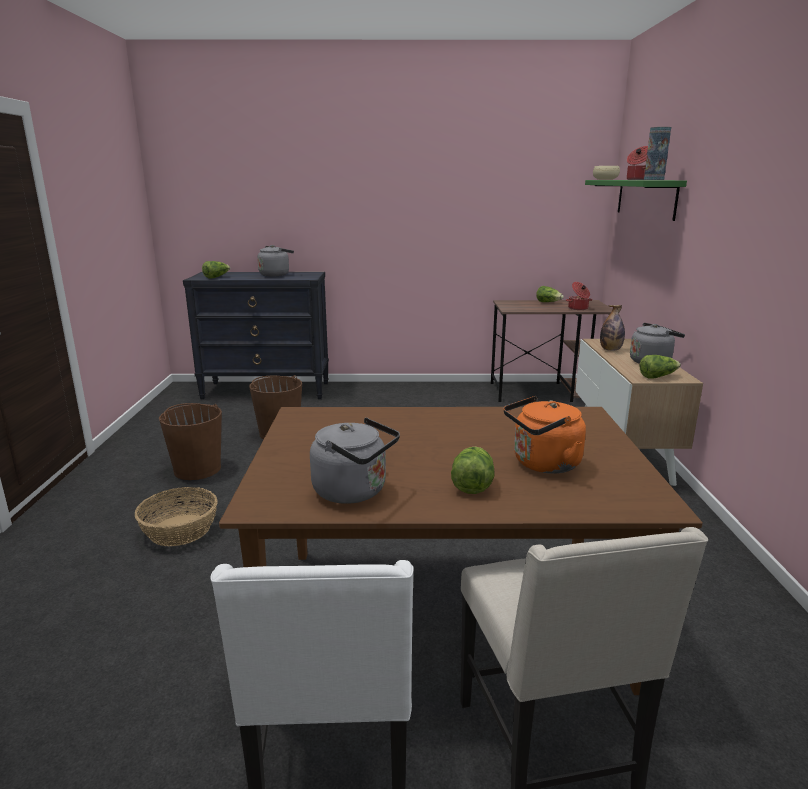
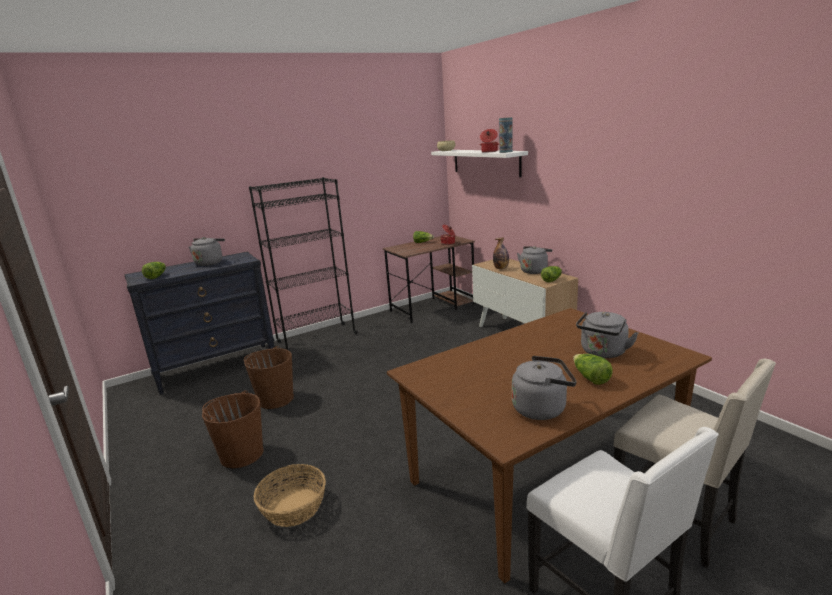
camera: 30 degrees left, 0 degrees up
(383, 389) = (316, 338): none -> black bookcase
(543, 464) = (602, 353): orange kettle -> grey kettle
(645, 198) = (485, 162): green shelf -> white shelf

